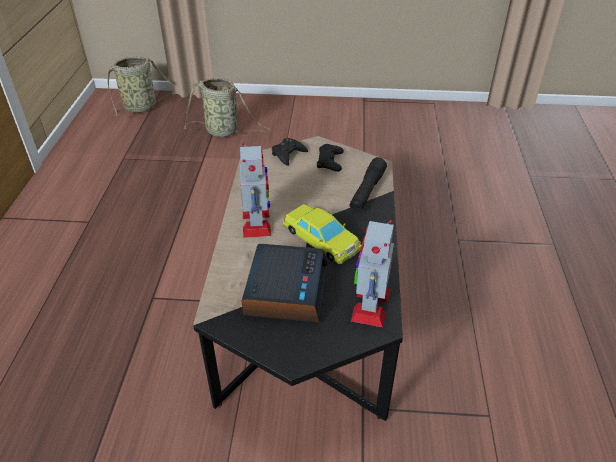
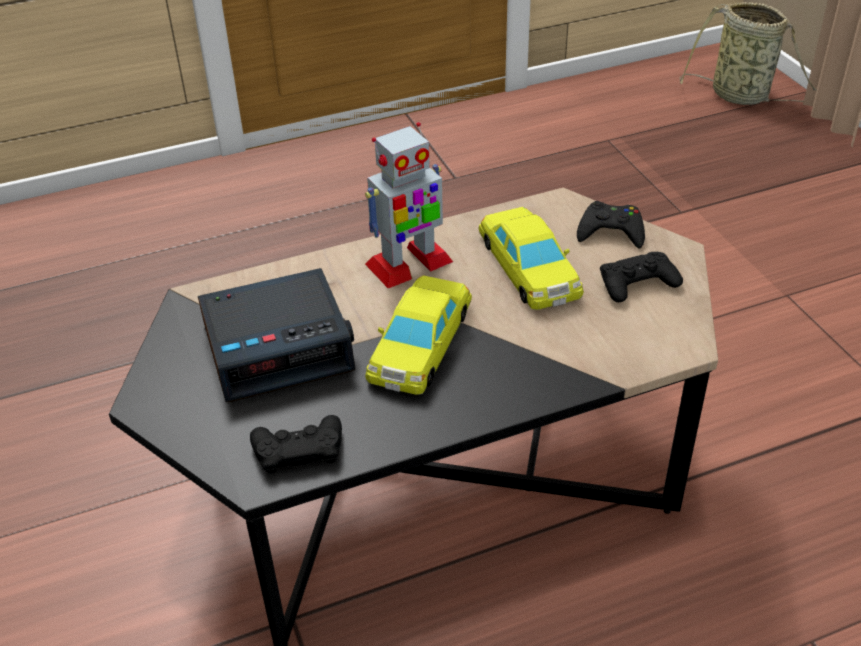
camera: 65 degrees right, 0 degrees up
(224, 132) = (783, 199): basket -> none
(293, 186) = (529, 267): none -> yellow toy car
(367, 191) = (592, 355): black flashlight -> none
(370, 304) = (298, 449): toy robot -> black game controller

